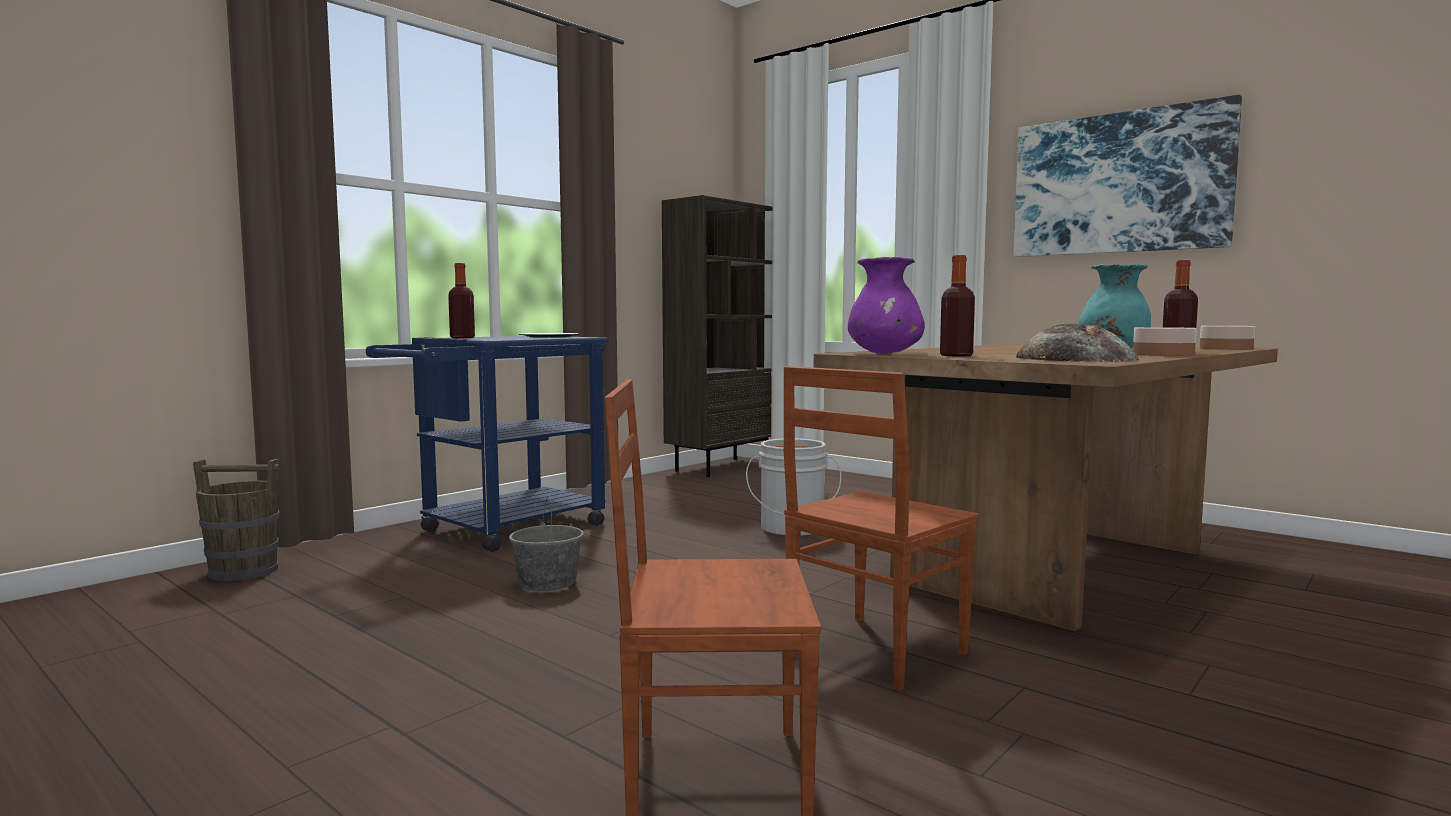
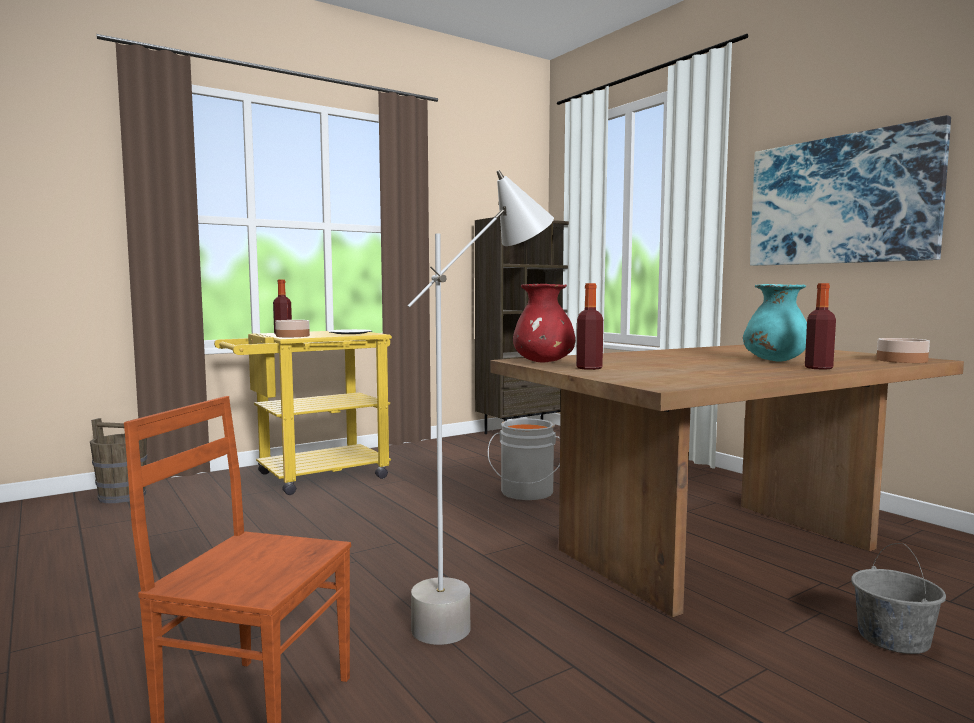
camera: 15 degrees right, 0 degrees up
(500, 531) = (311, 477): blue cart -> yellow cart
(547, 582) = (301, 524): grey bucket -> grey bucket (893, 638)
(872, 651) = (481, 614): brown chair -> grey floor lamp
(885, 353) = (543, 362): purple vase -> red vase
(1075, 359) = (672, 377): bread -> none
(1162, 354) = (788, 371): bowl -> bowl (292, 336)

